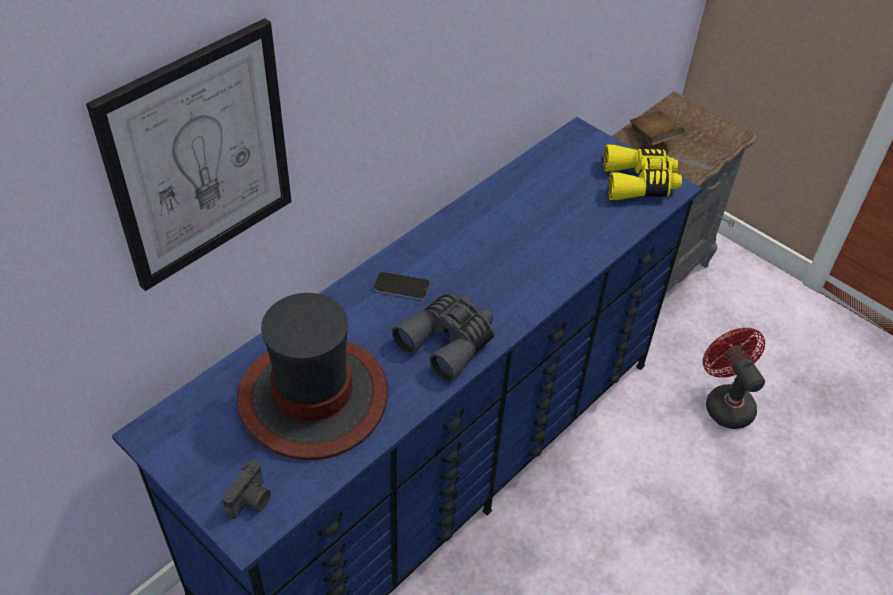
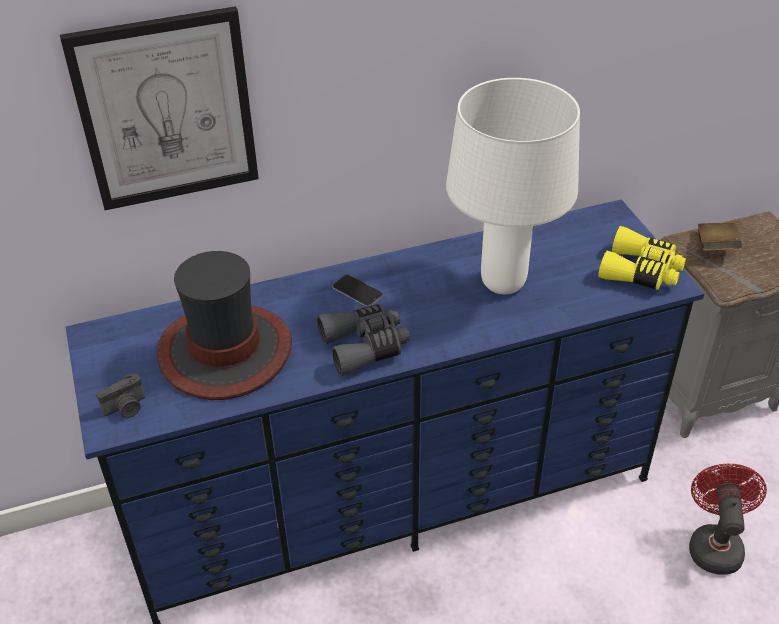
camera: 30 degrees right, 5 degrees down
(530, 232) = (502, 282): none -> white table lamp

